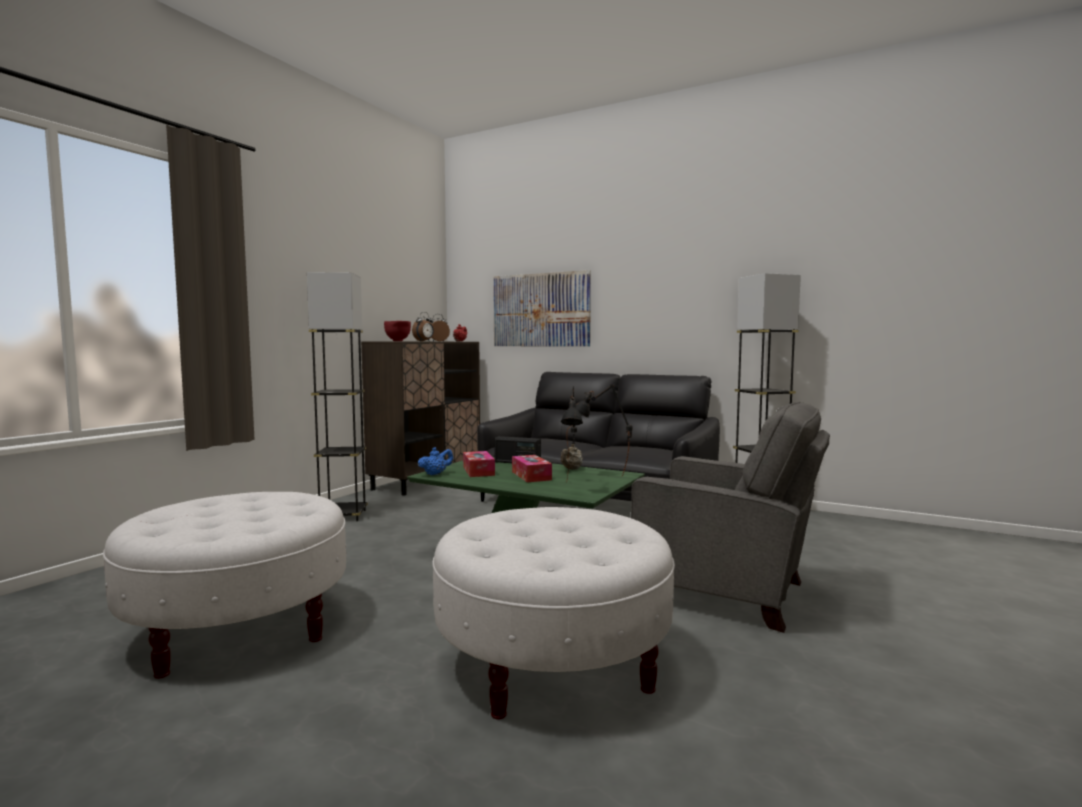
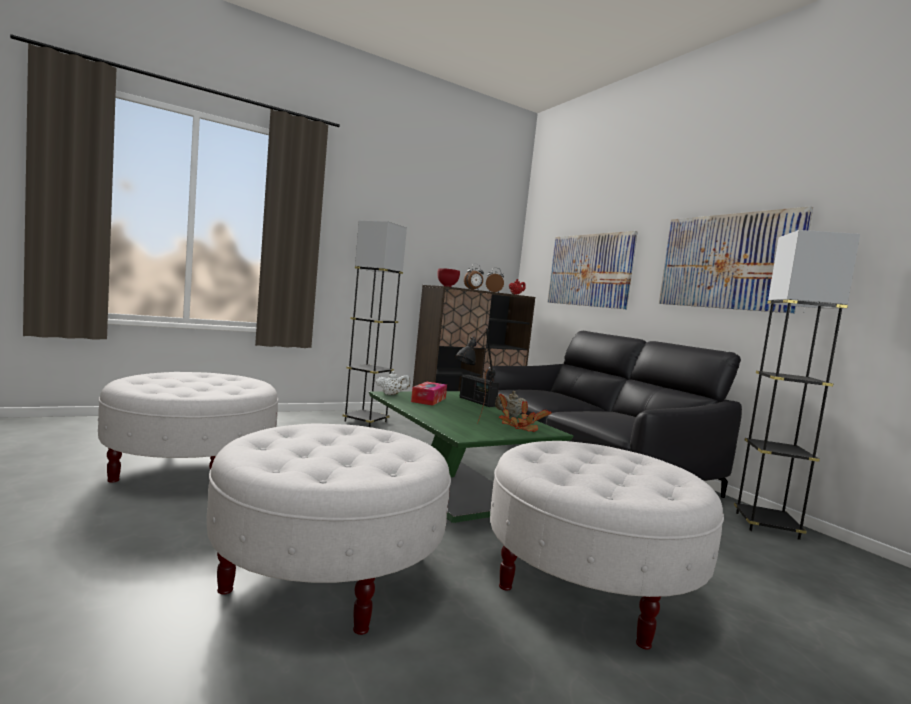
camera: 30 degrees right, 0 degrees up
(435, 474) = (391, 394): blue teapot -> white teapot
(531, 476) = (461, 412): tissue box -> none
(601, 477) = (520, 427): black table lamp -> potted plant
(685, 297) = (727, 261): none -> picture
(726, 592) = (589, 583): grey armchair -> white ottoman

